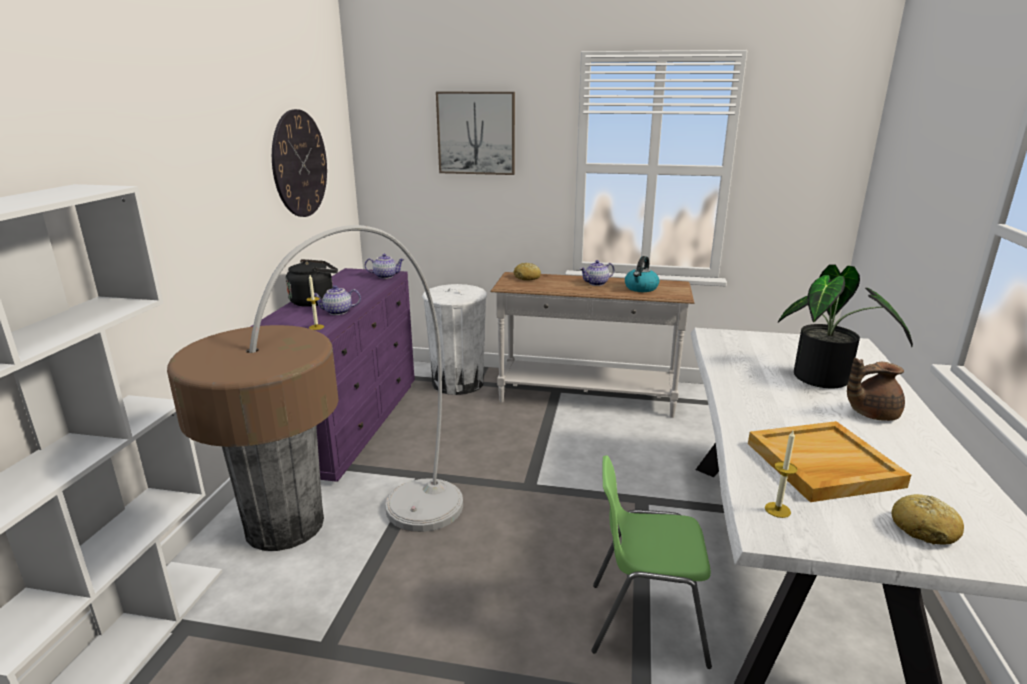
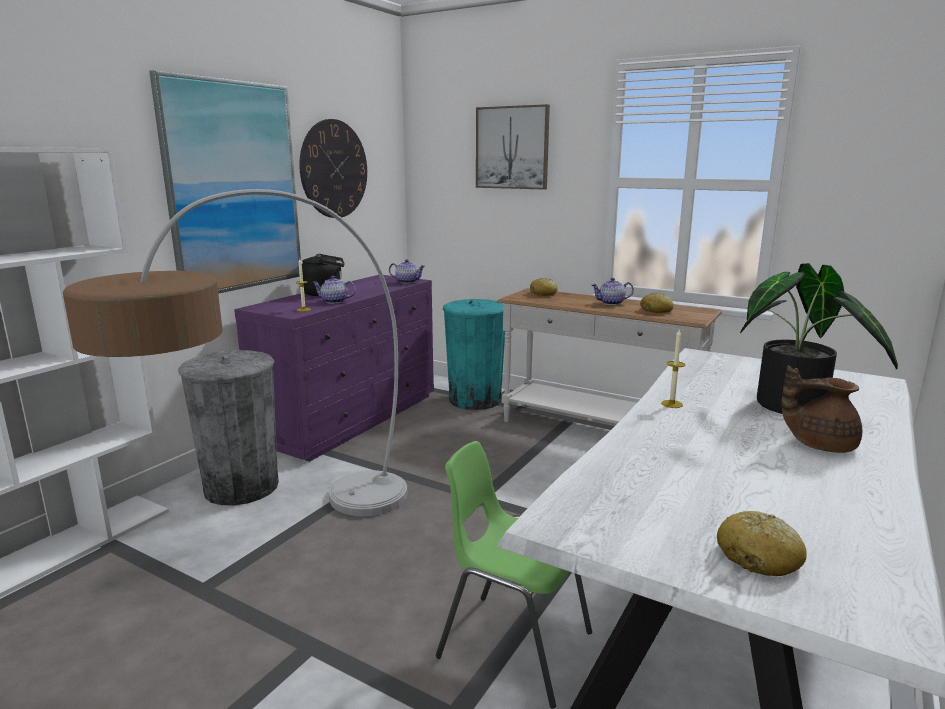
camera: 20 degrees right, 5 degrees down
(219, 201) = (233, 187): none -> picture
(458, 383) = (475, 400): white trash can -> turquoise trash can
(641, 288) = (656, 310): kettle -> bread
(777, 510) = (589, 506): candle -> candle (672, 404)
(822, 465) = (695, 478): beige tray -> none

